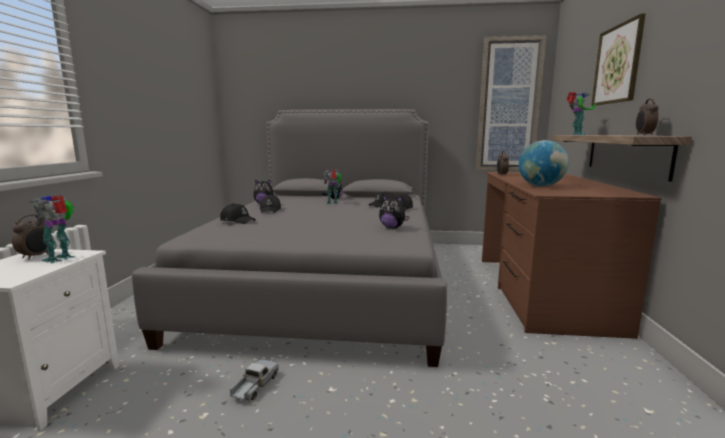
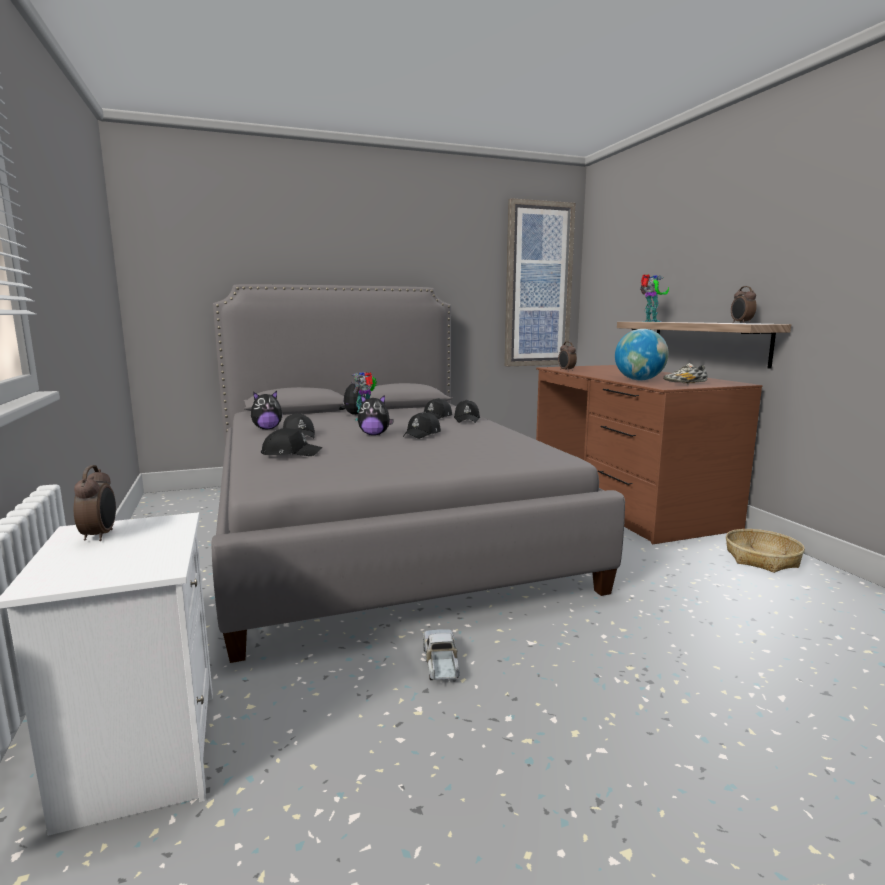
camera: 25 degrees left, 0 degrees up
(61, 259) = (157, 532): toy robot -> none
(347, 216) = (422, 434): none -> black cap
(392, 227) = (503, 441): plush toy -> plush toy (374, 434)
(574, 192) = (685, 384): none -> shoe
(617, 64) = (687, 247): picture -> none
(626, 370) = (762, 559): none -> basket

